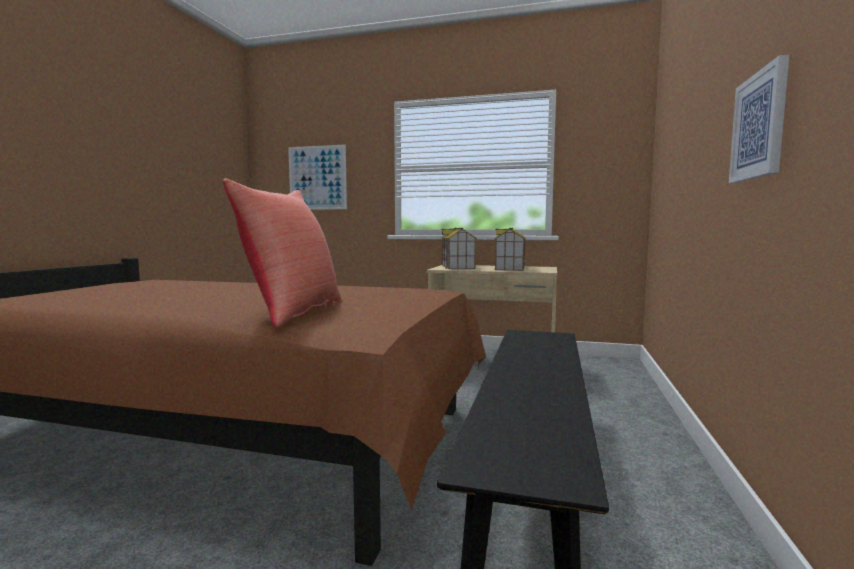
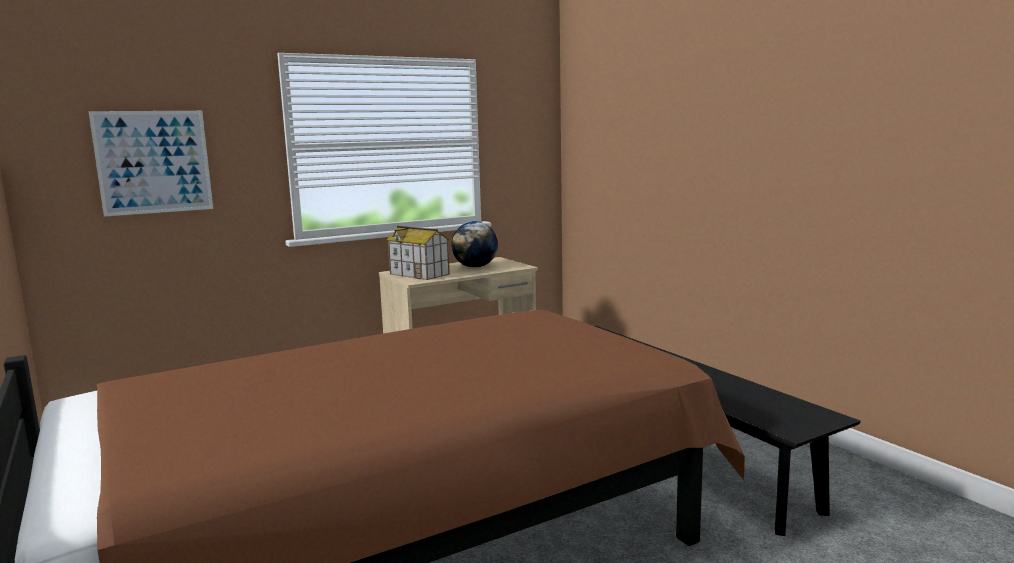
camera: 45 degrees left, 5 degrees up
(293, 311) = (556, 366): red pillow -> none
(510, 268) = (475, 267): toy house -> globe
(759, 126) = (773, 165): picture -> none

